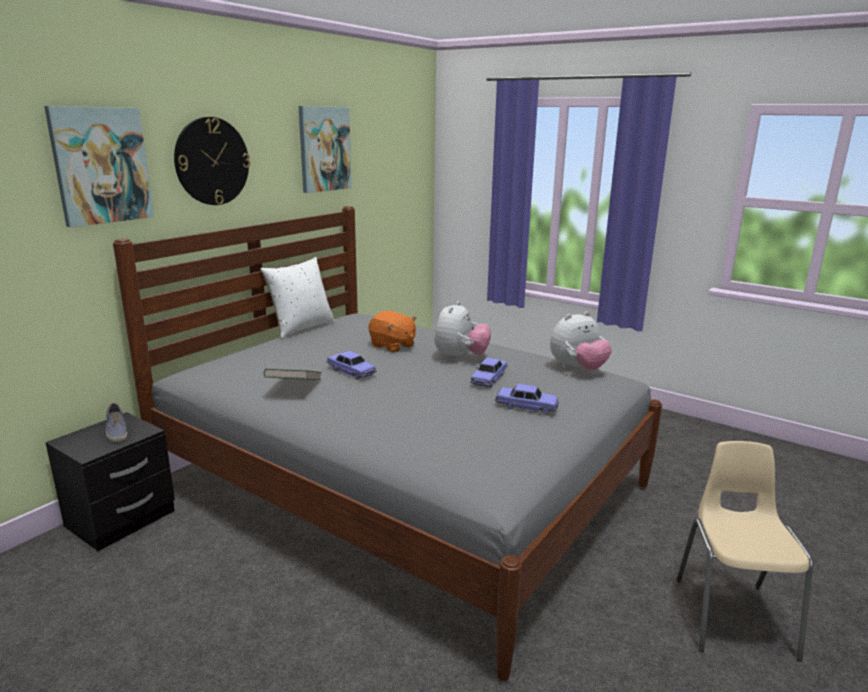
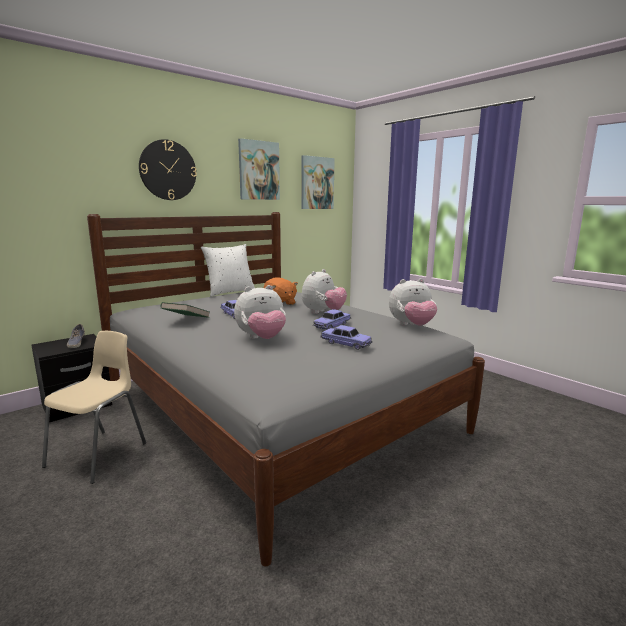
camera: 15 degrees right, 5 degrees down
(101, 165) = (83, 164): picture -> picture (317, 183)
(422, 410) = (262, 339): none -> plush toy
(732, 615) = (509, 552): beige chair -> beige chair (100, 454)

